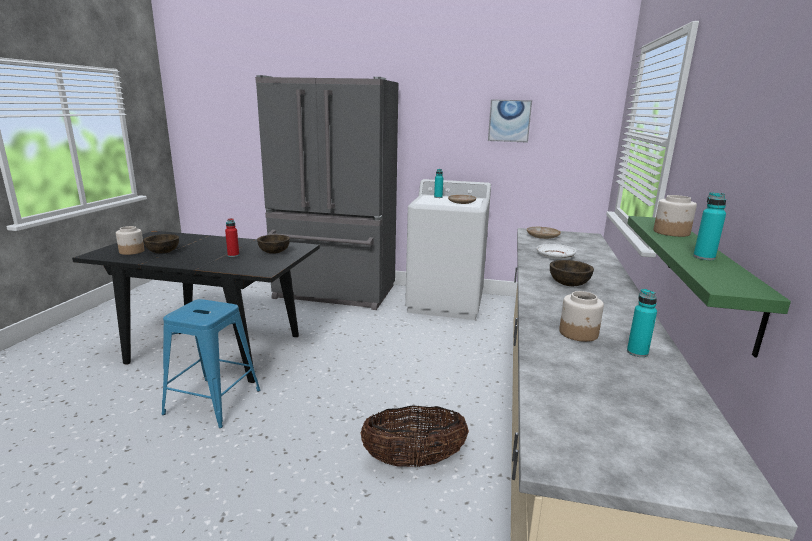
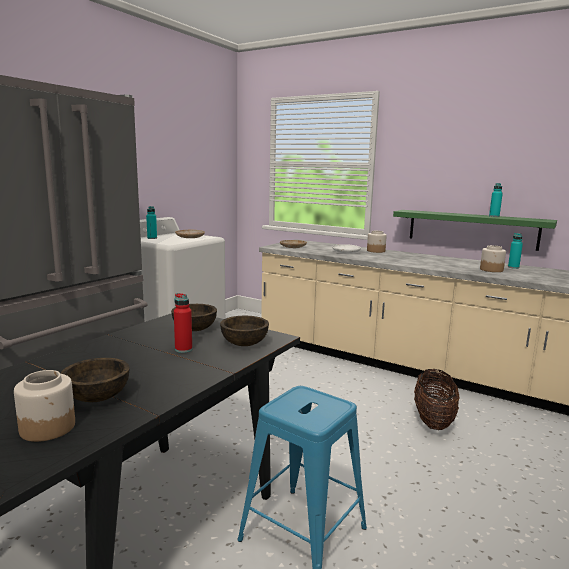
camera: 70 degrees left, 5 degrees down
(509, 121) = (174, 153): picture -> none
(569, 284) = (408, 259): brown bowl -> brown bowl (244, 343)
(671, 232) = (440, 213): jar -> jar (376, 251)

